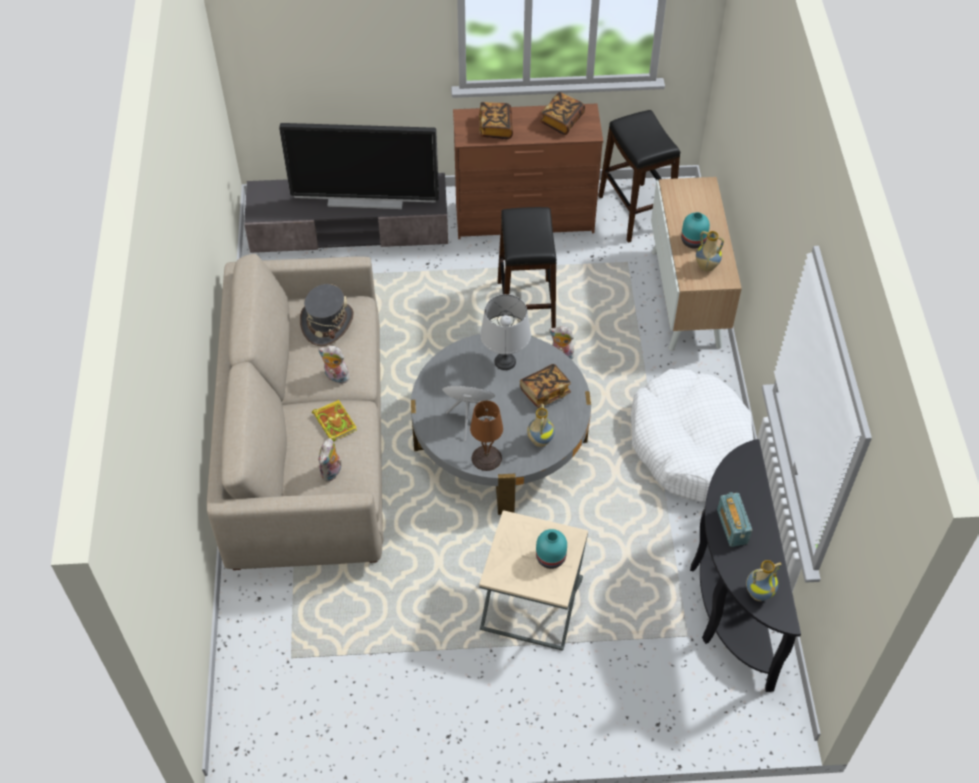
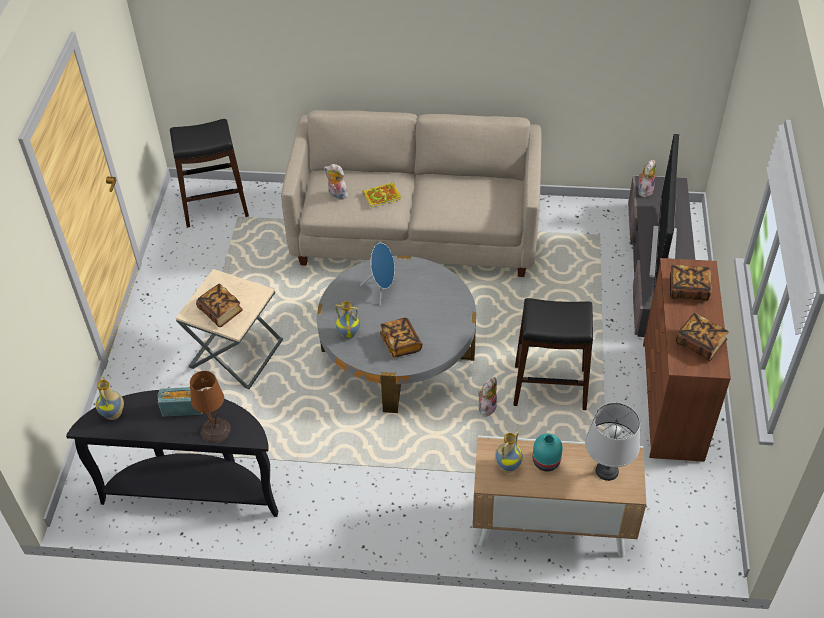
camera: 100 degrees right, 5 degrees down
(327, 323) = (486, 197): grey hat -> none
(335, 377) = (429, 201): plush toy -> plush toy (644, 190)
(486, 458) = (339, 297): brown table lamp -> brown table lamp (215, 430)
(504, 362) = (440, 320): grey table lamp -> grey table lamp (606, 470)
(549, 558) = (220, 312): turquoise vase -> book
(635, 212) = (682, 501): black stool -> black stool (215, 207)
(689, 444) = (364, 493): white dog bed -> none

